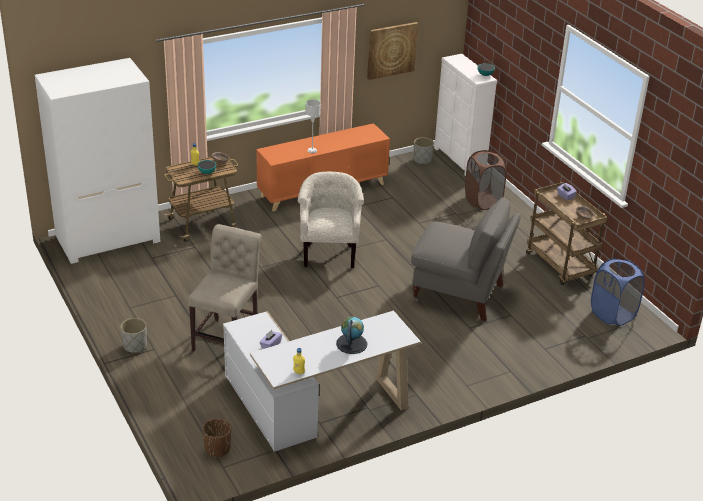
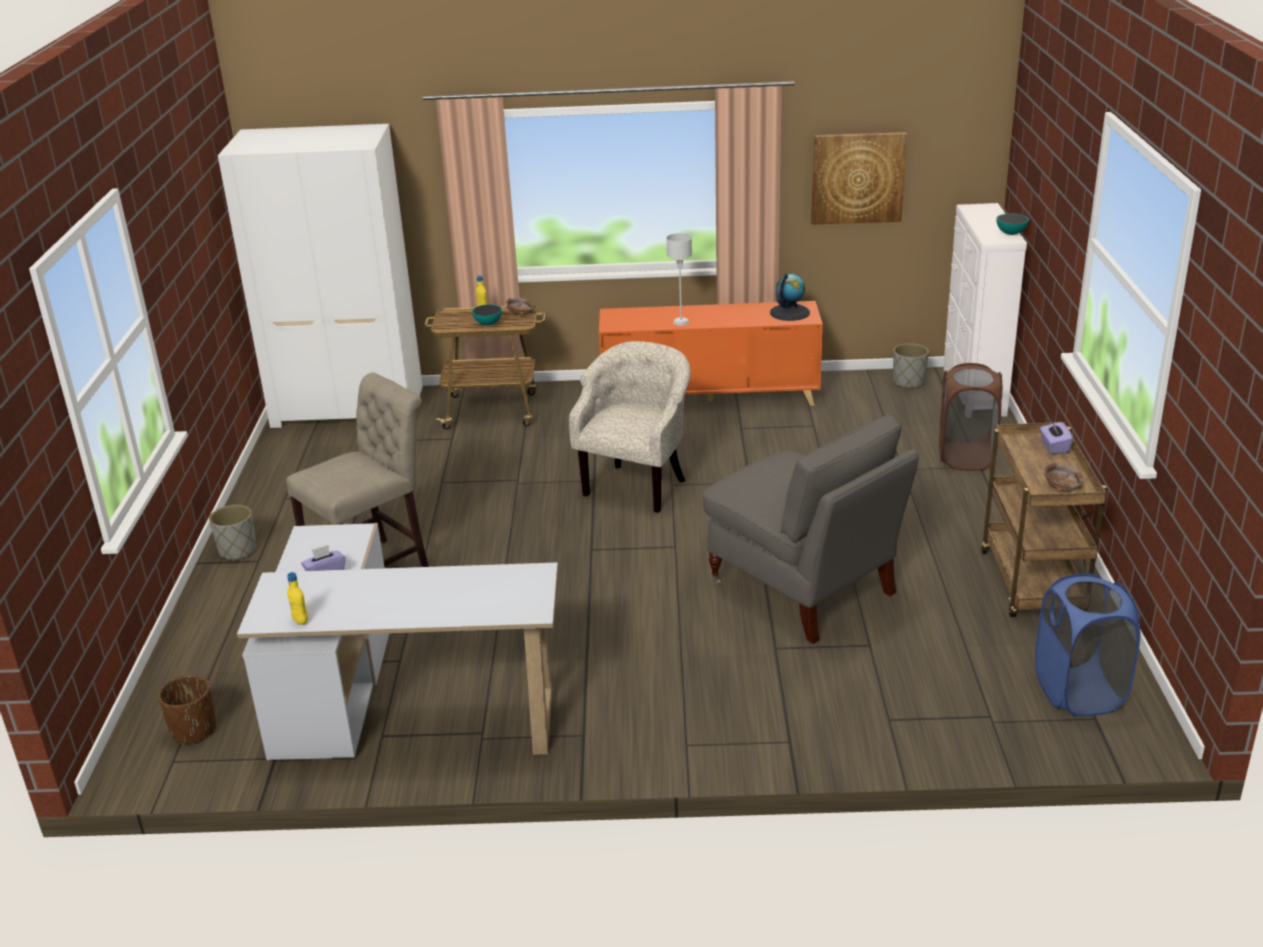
camera: 30 degrees right, 5 degrees down
(351, 343) = (431, 598): globe -> globe (789, 312)

